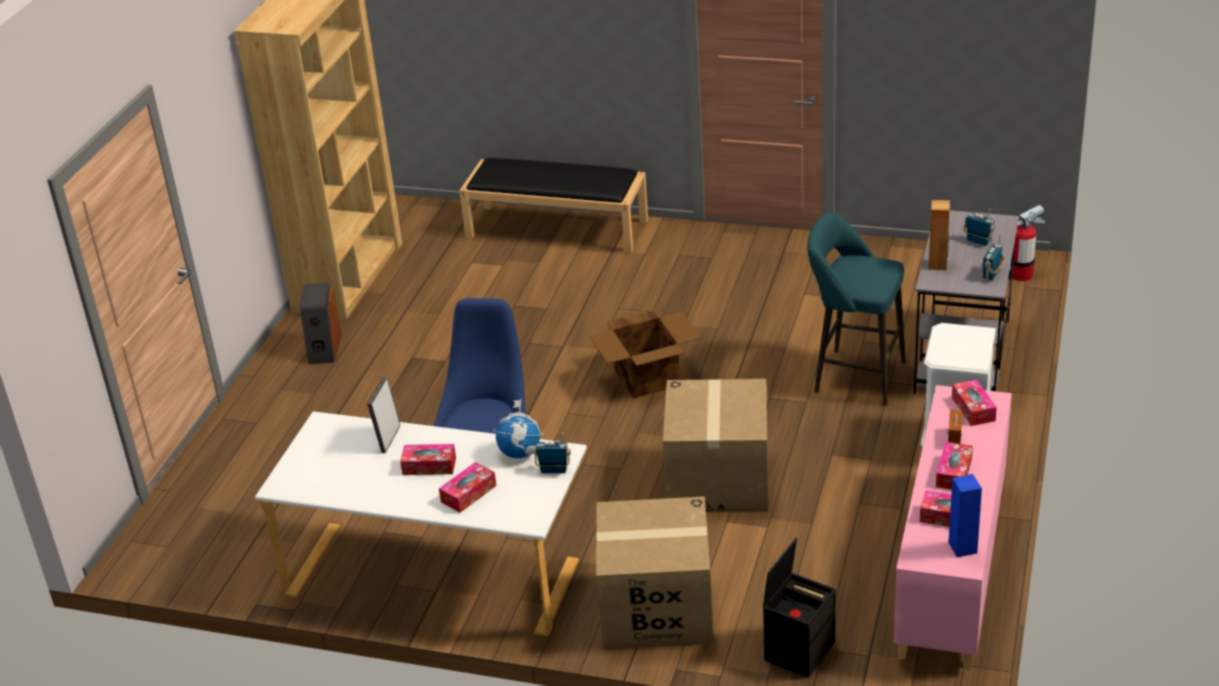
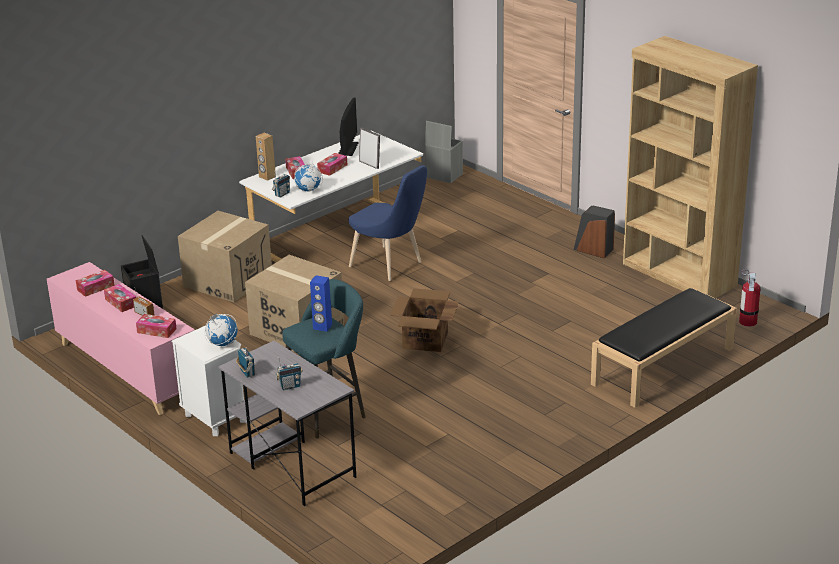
camera: 120 degrees right, 5 degrees down
(155, 561) = (443, 175): none -> grey storage box
(345, 484) = (348, 148): none -> monitor
(938, 264) = (287, 359): brown speaker -> brown speaker (267, 177)
(951, 333) = (222, 344): none -> globe
(963, 547) = (71, 282): blue speaker -> blue speaker (322, 327)
(1021, 275) = (350, 543): fire extinguisher -> fire extinguisher (747, 321)

